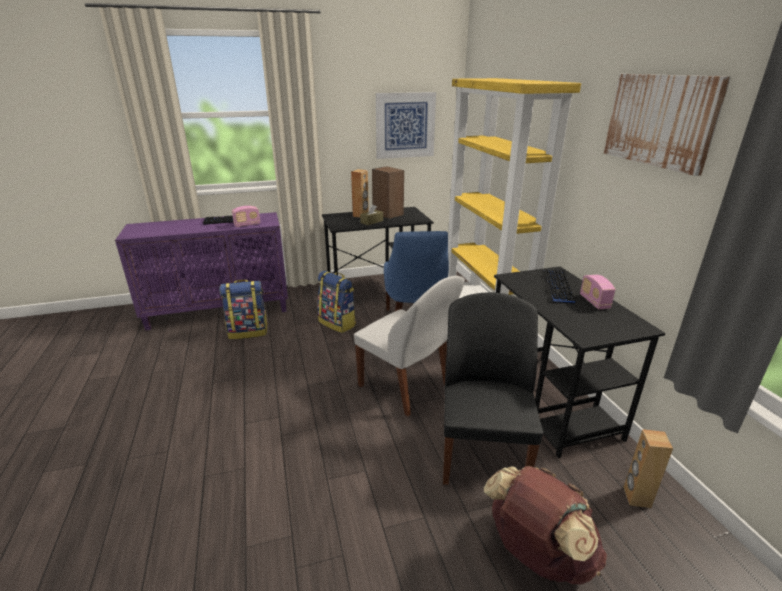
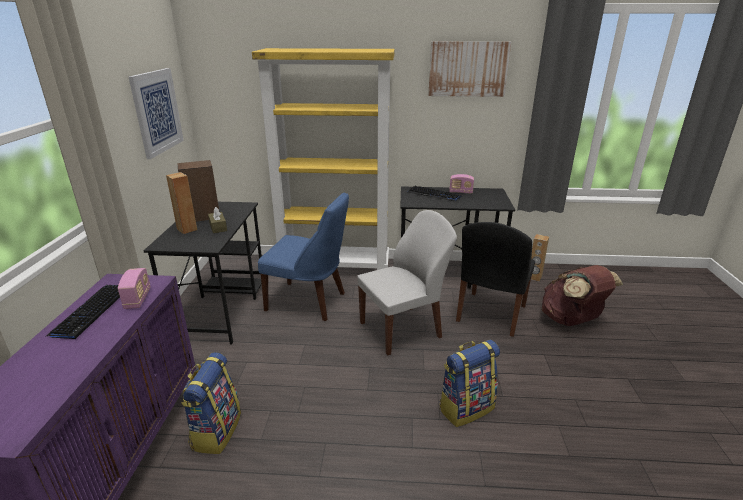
camera: 70 degrees left, 0 degrees up
(338, 323) = (263, 348): backpack -> backpack (466, 407)
(483, 453) = (490, 315): black chair -> black chair turned 90 degrees counterclockwise

